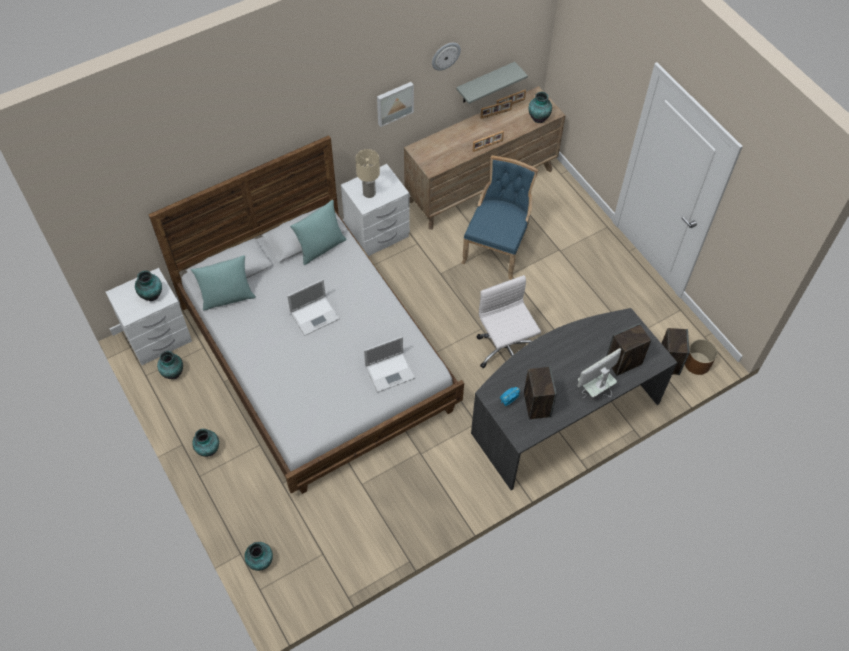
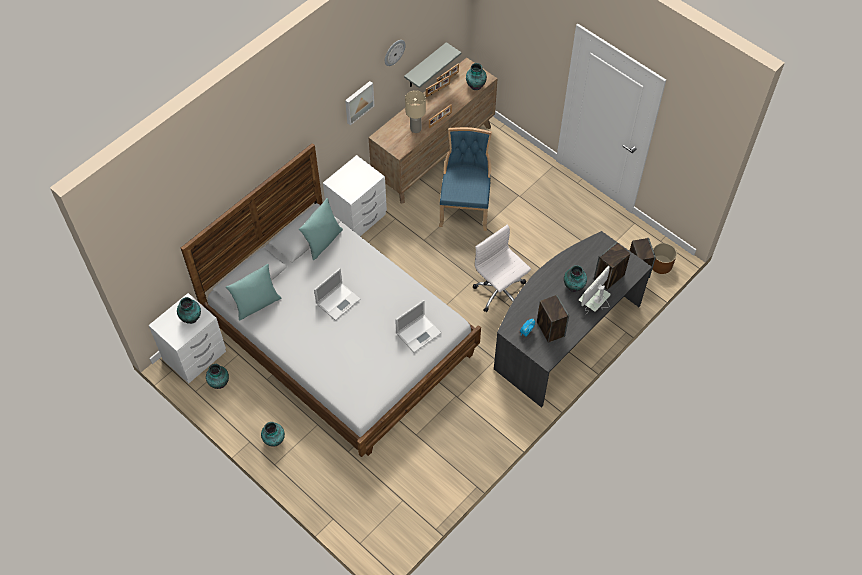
camera: 15 degrees left, 0 degrees up
(260, 562) = (352, 521): vase -> vase (573, 287)
(369, 193) = (350, 184): beige table lamp -> beige table lamp (416, 129)

